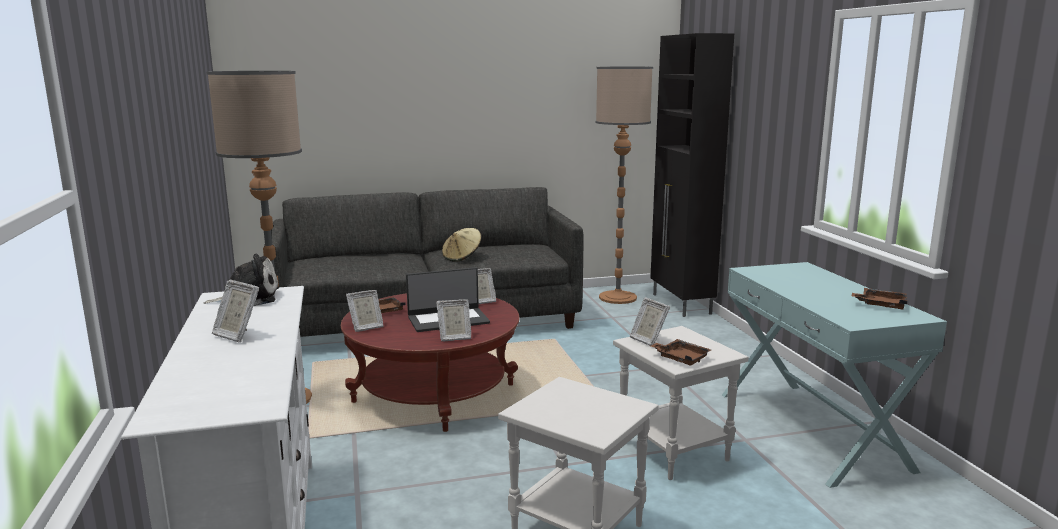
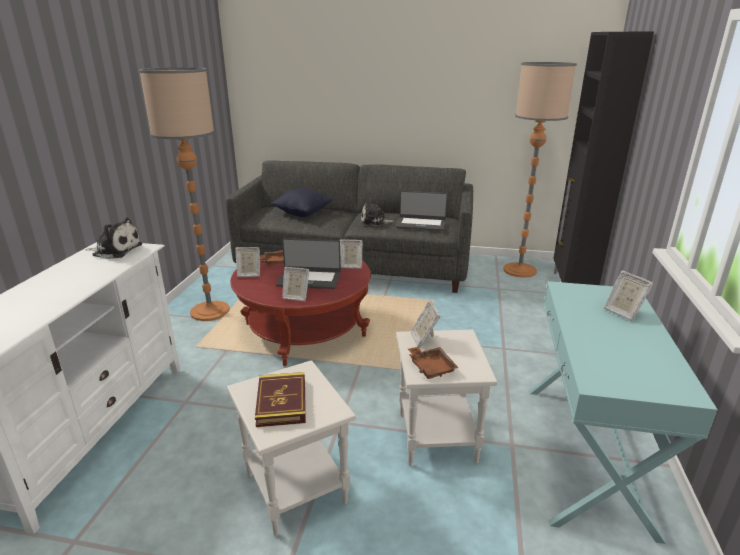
camera: 25 degrees right, 10 degrees up
(237, 335) = (58, 285): picture frame -> picture frame (622, 312)
(359, 261) = (302, 214): none -> black pillow
(462, 257) = (375, 222): beige hat -> plush toy
(518, 252) = (421, 224): none -> laptop
(576, 411) = (282, 402): none -> book
(881, 305) = (658, 365): brown tray -> none

